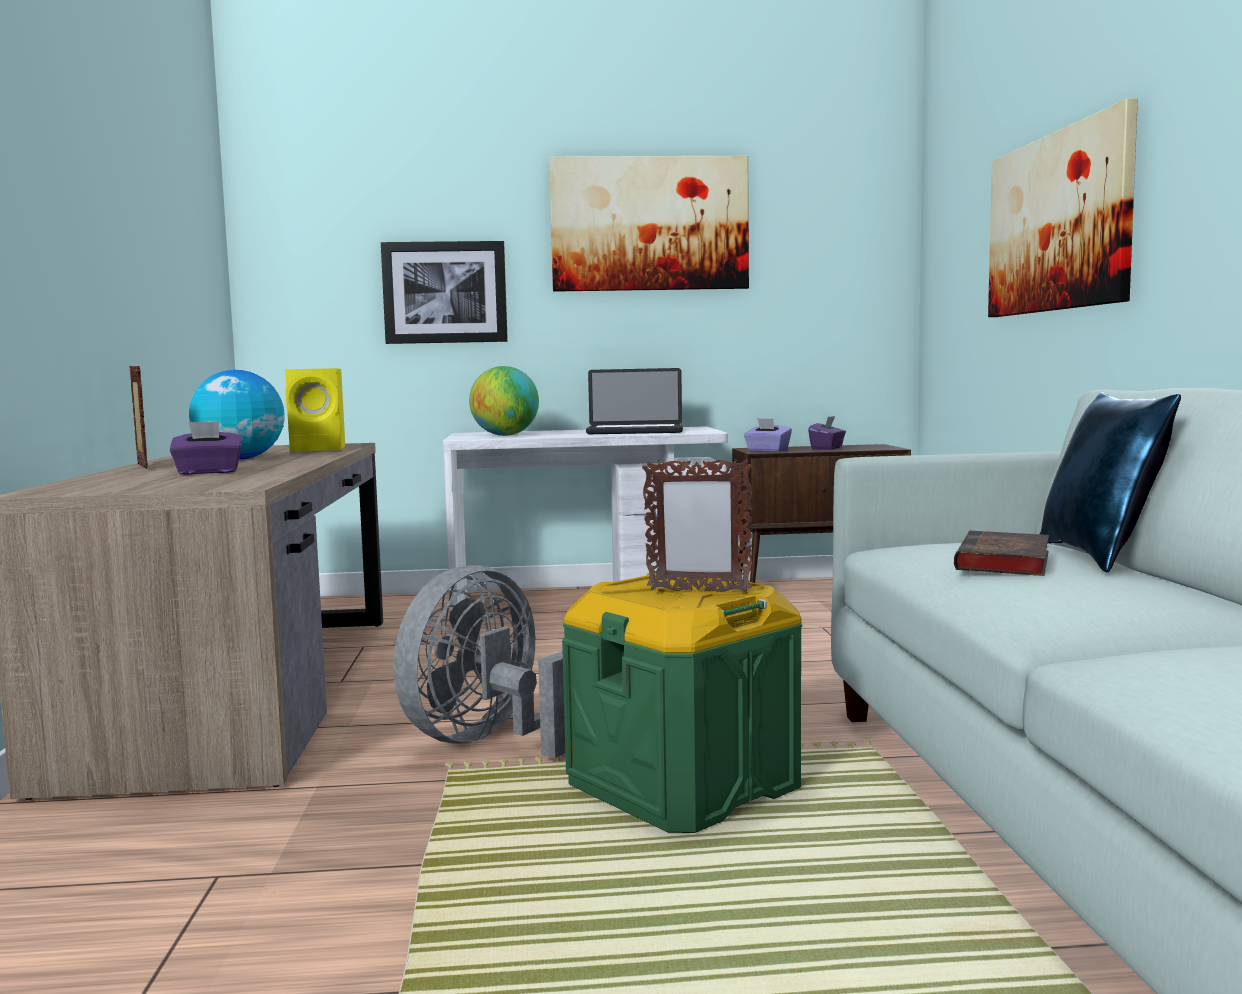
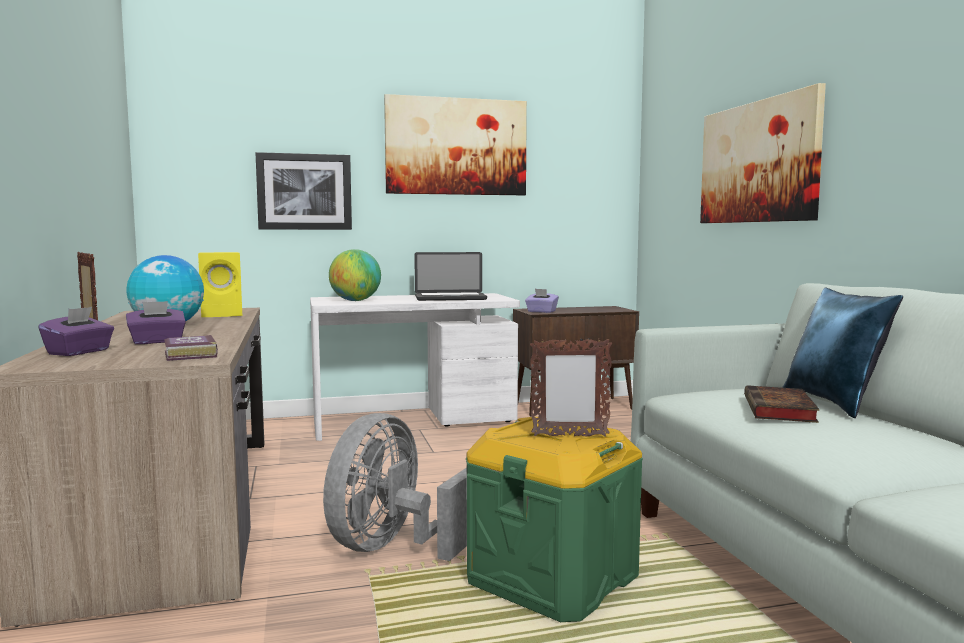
camera: 10 degrees left, 0 degrees up
(229, 483) = (189, 354): none -> book
(827, 448) = (581, 310): purple tissue box -> purple tissue box (79, 352)

